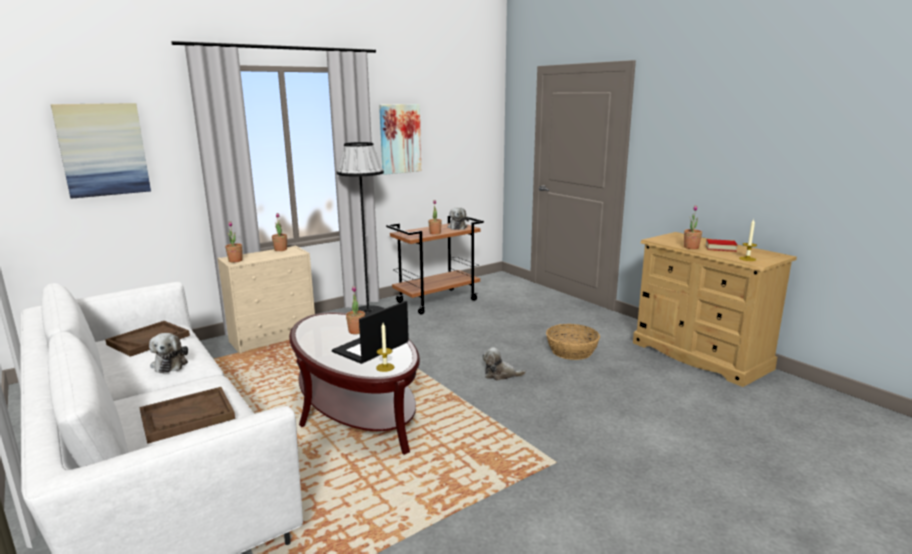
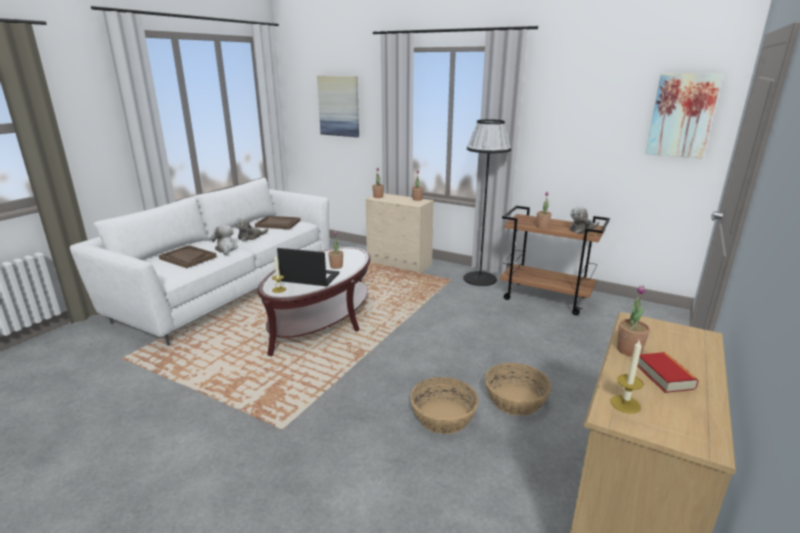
camera: 65 degrees right, 5 degrees up
(400, 139) = (563, 122): picture -> picture (681, 115)
(500, 375) = (420, 367): plush toy -> plush toy (226, 249)
(578, 382) = (443, 417): none -> basket

